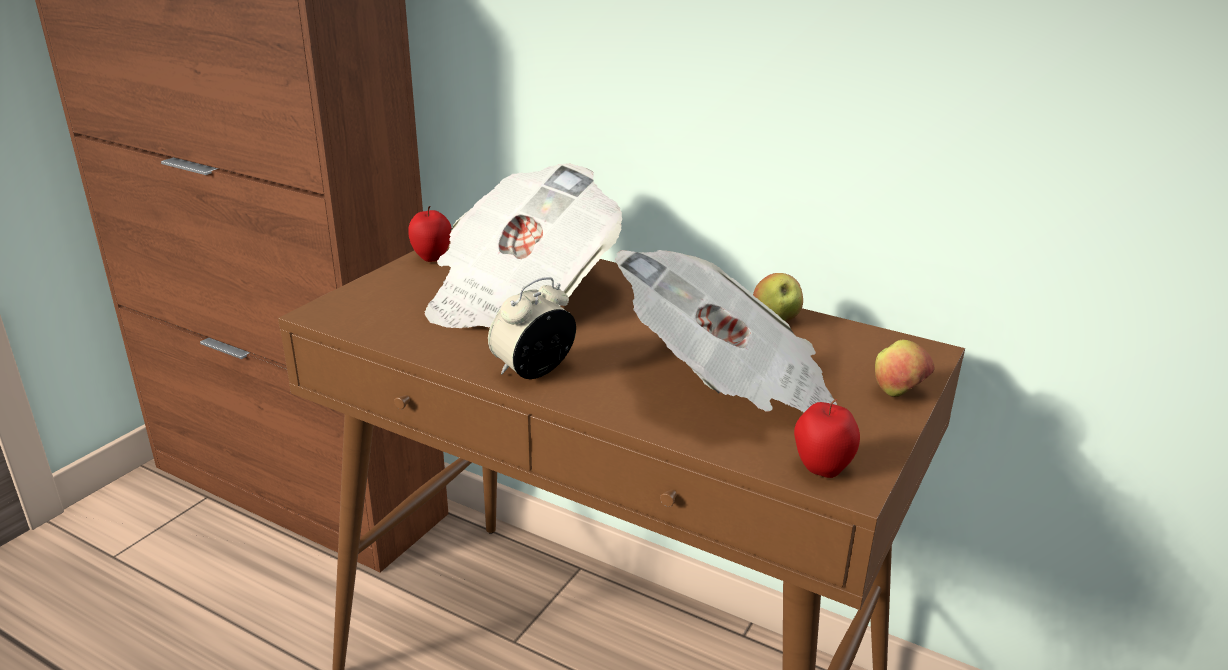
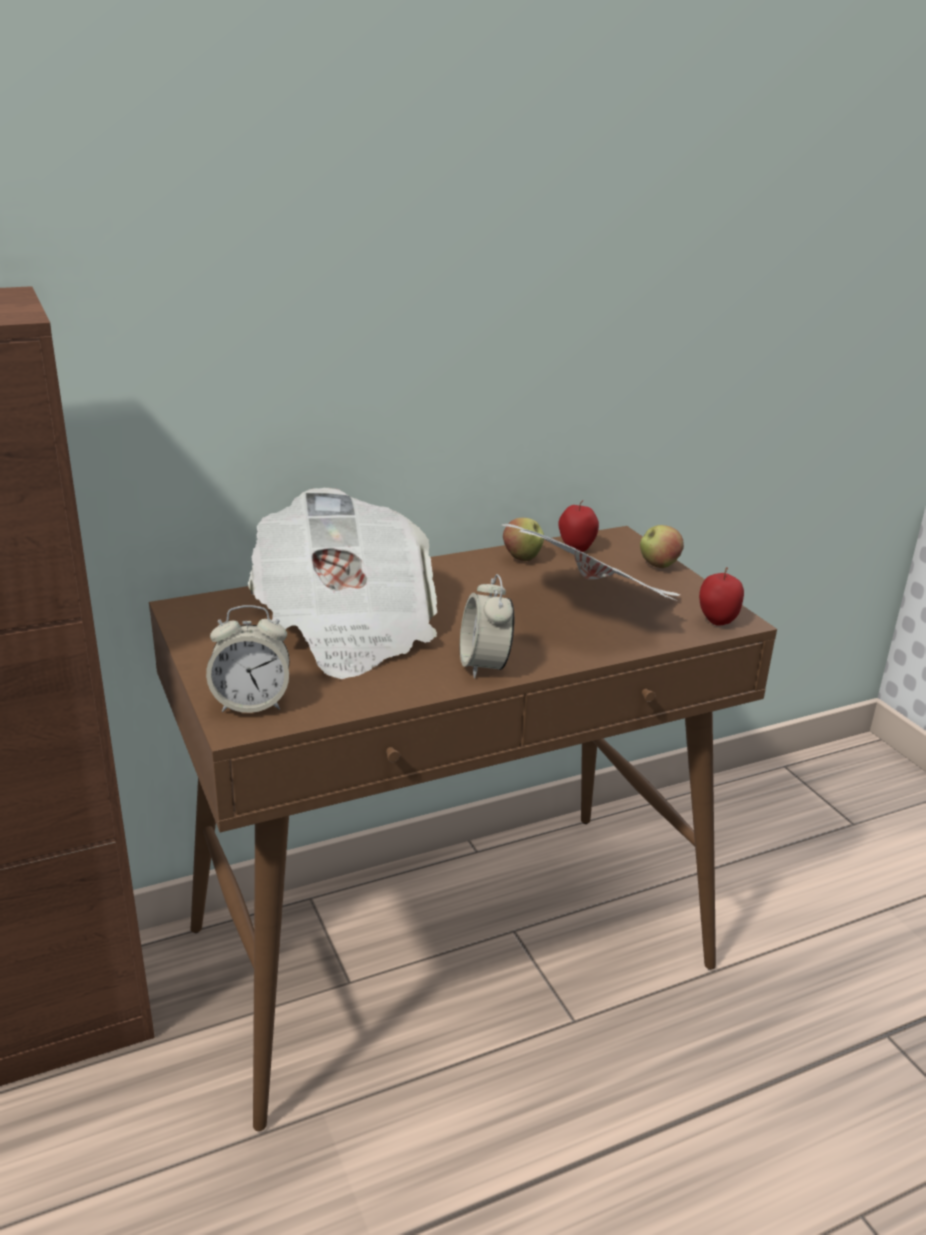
camera: 55 degrees left, 0 degrees up
(357, 306) = (251, 703): none -> alarm clock
(432, 258) = (202, 638): apple -> apple (576, 549)

